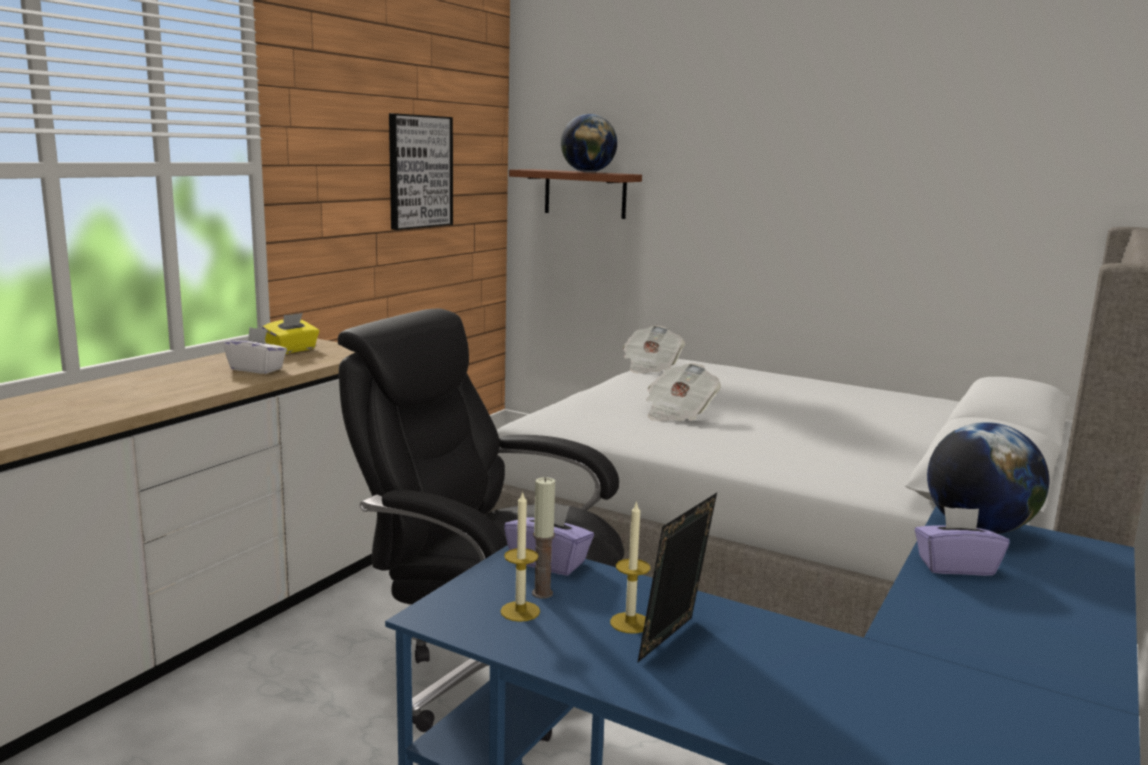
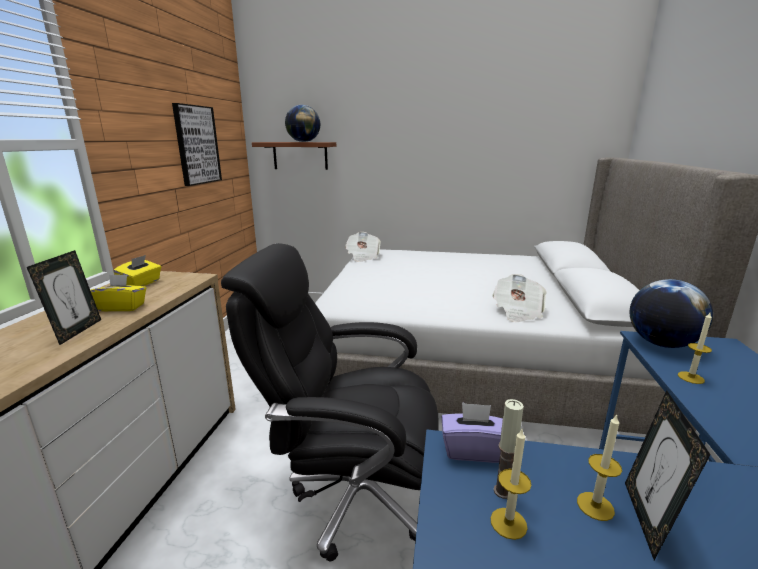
camera: 20 degrees left, 5 degrees up
(200, 383) = (77, 331): none -> picture frame
(257, 369) = (122, 307): white tissue box -> yellow tissue box
(678, 413) = (406, 286): newspaper -> newspaper (517, 311)
(955, 566) = (690, 377): purple tissue box -> candle

